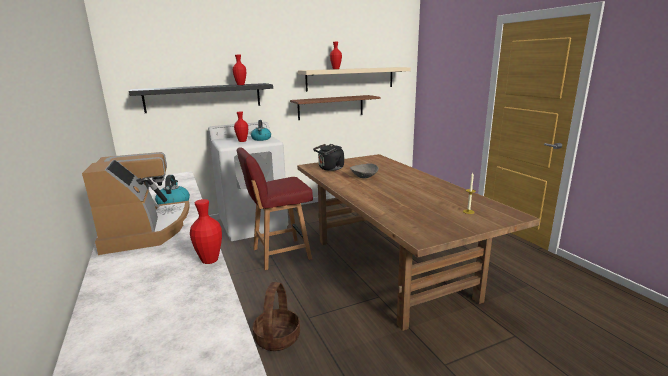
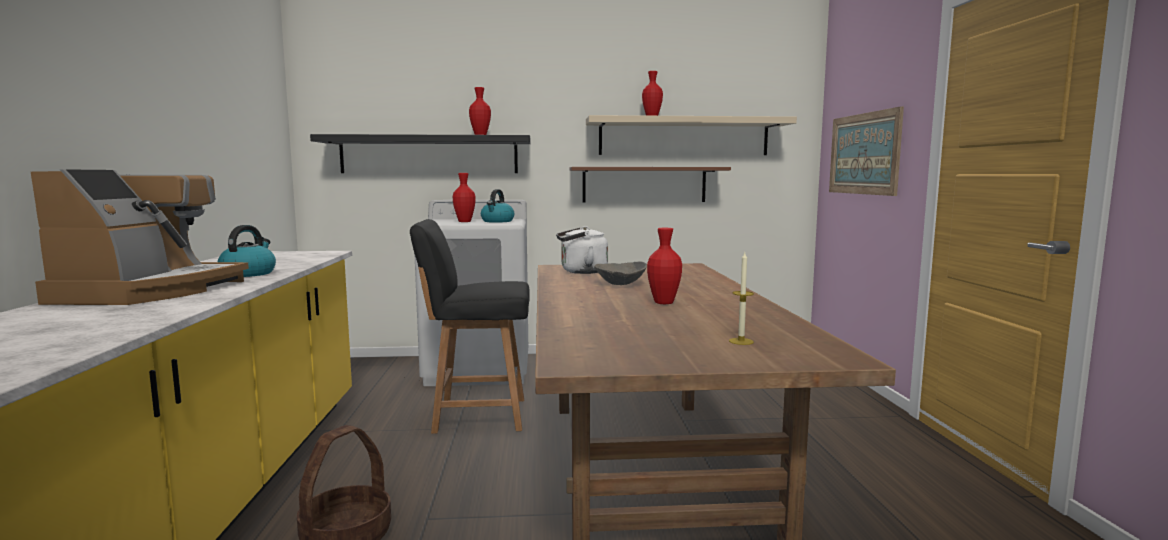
camera: 20 degrees right, 10 degrees down
(210, 260) = (141, 325): red vase -> red vase (663, 303)
(280, 254) = (477, 415): red chair -> black chair
(329, 169) = (581, 272): black kettle -> white kettle
(446, 89) = (863, 154): none -> picture

